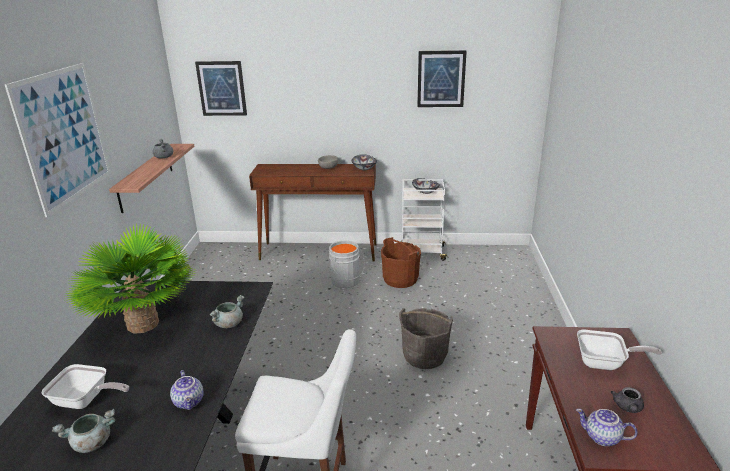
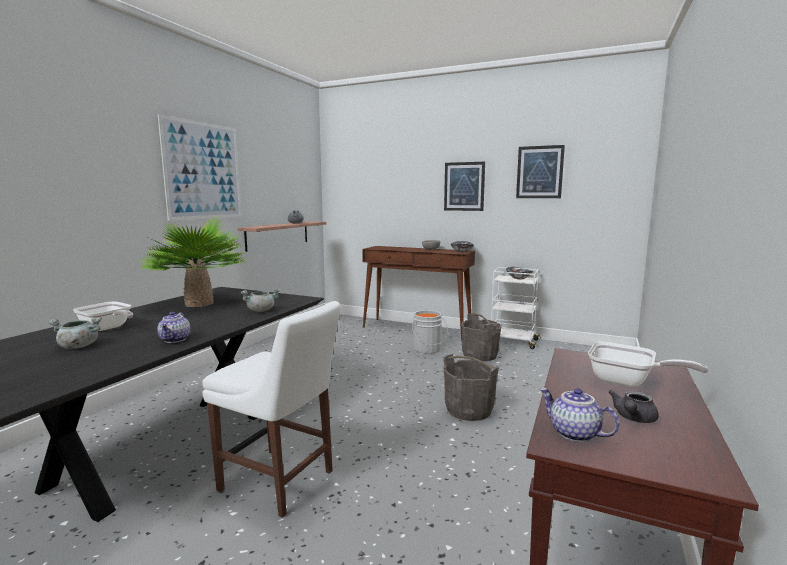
camera: 20 degrees right, 15 degrees down
(222, 88) = (356, 182): picture -> picture (464, 186)
(400, 279) = (480, 355): brown bucket -> grey bucket

